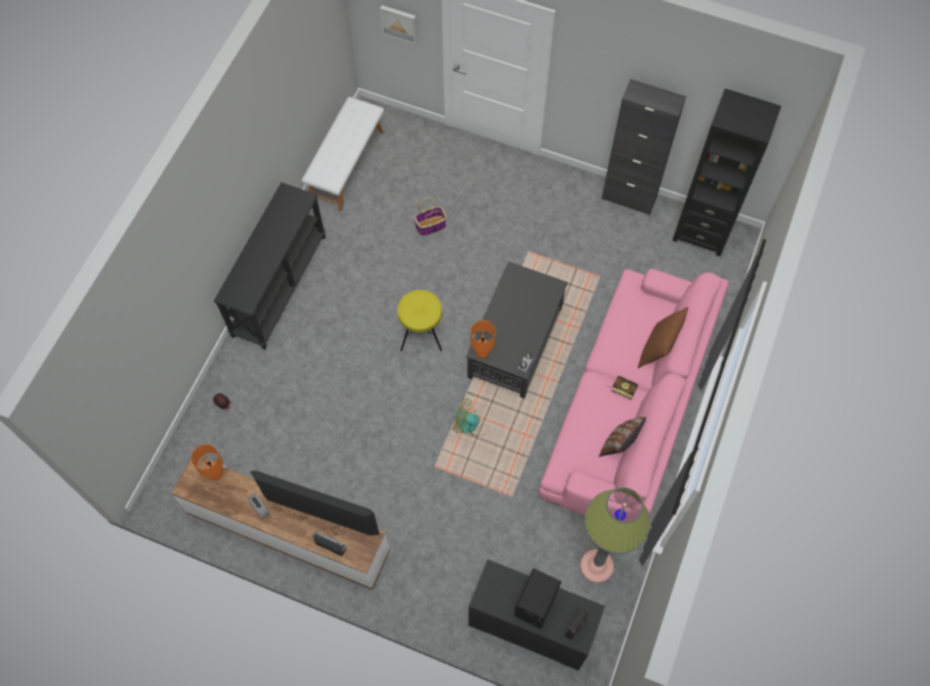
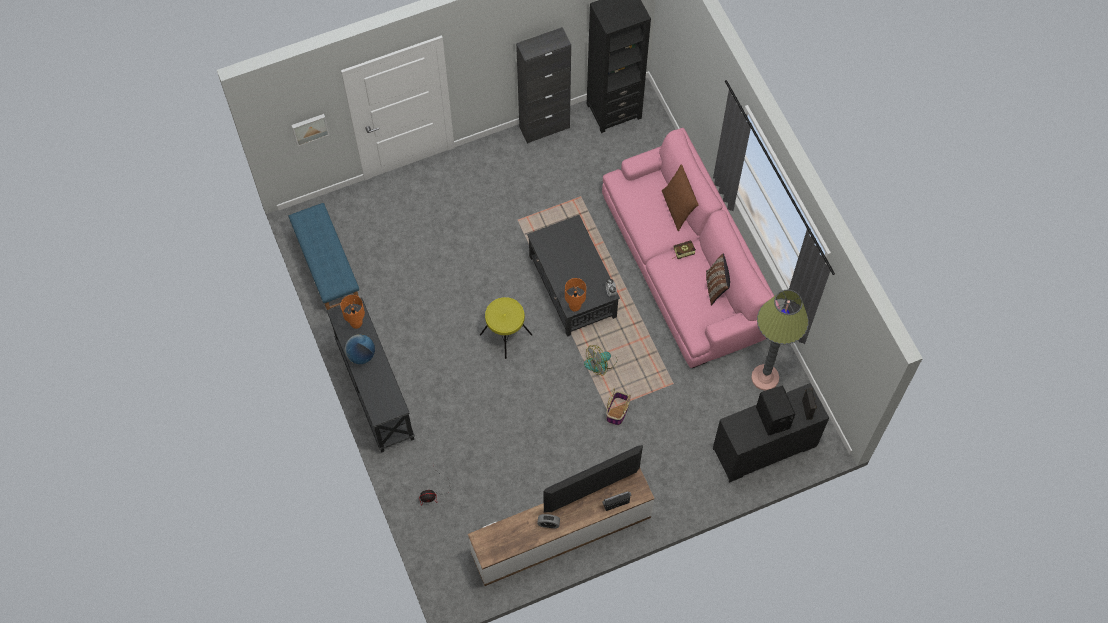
camera: 45 degrees left, 0 degrees up
(216, 474) = (497, 530): orange table lamp -> orange table lamp (356, 323)
(267, 238) = (361, 355): none -> globe
(346, 165) = (327, 268): white bench -> blue bench
(430, 226) = (433, 259): basket -> basket (617, 412)

